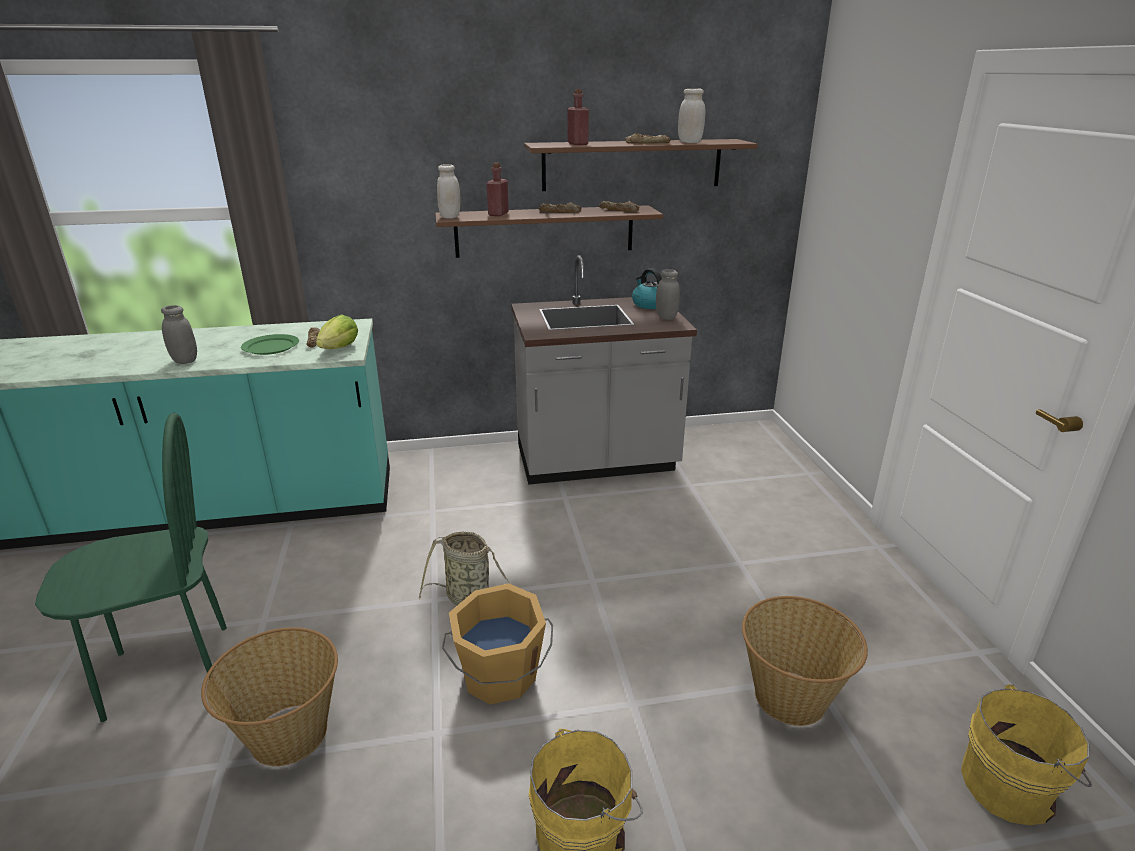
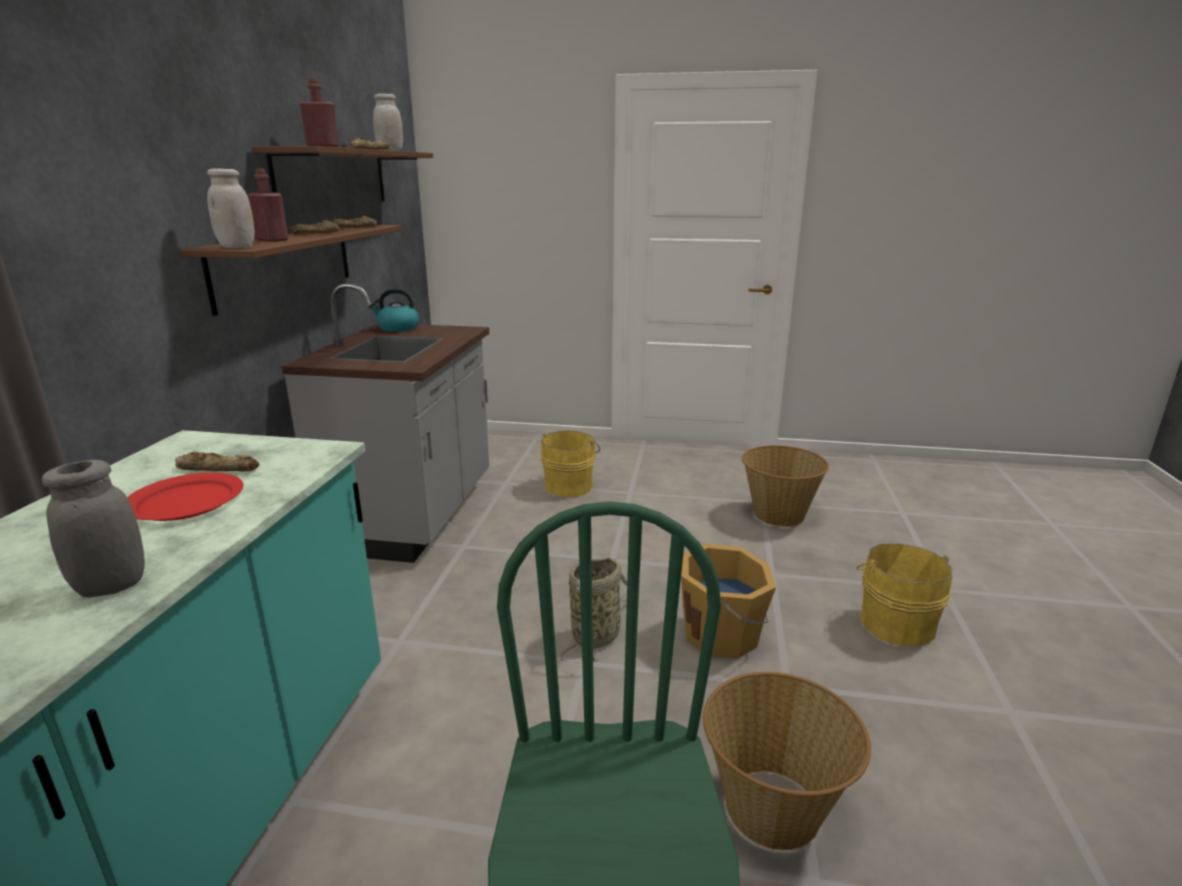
camera: 70 degrees left, 5 degrees down
(270, 347) = (185, 502): green plate -> red plate
(339, 348) = (291, 453): lettuce -> none
(666, 317) = (443, 329): grey jar -> none
(1011, 787) = (855, 478): yellow bucket -> yellow bucket (570, 485)

